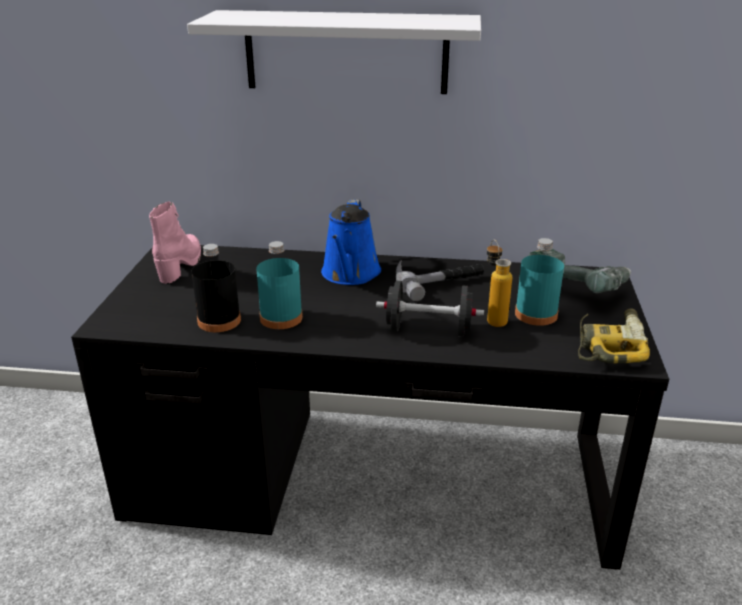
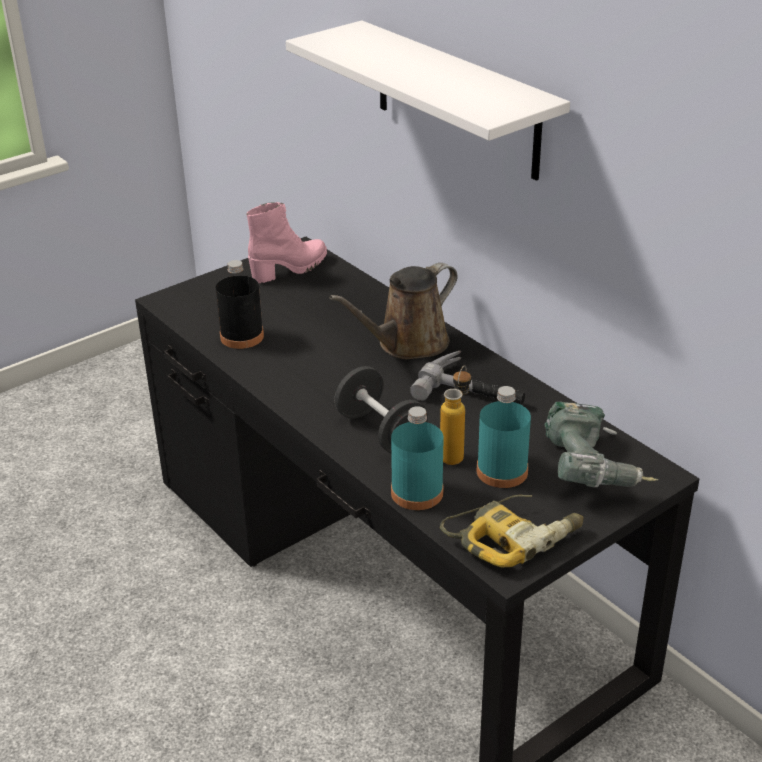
camera: 45 degrees right, 5 degrees up
(281, 318) = (288, 358): turquoise bottle -> turquoise bottle (417, 493)
(350, 274) = (407, 344): blue watering can -> brown watering can

